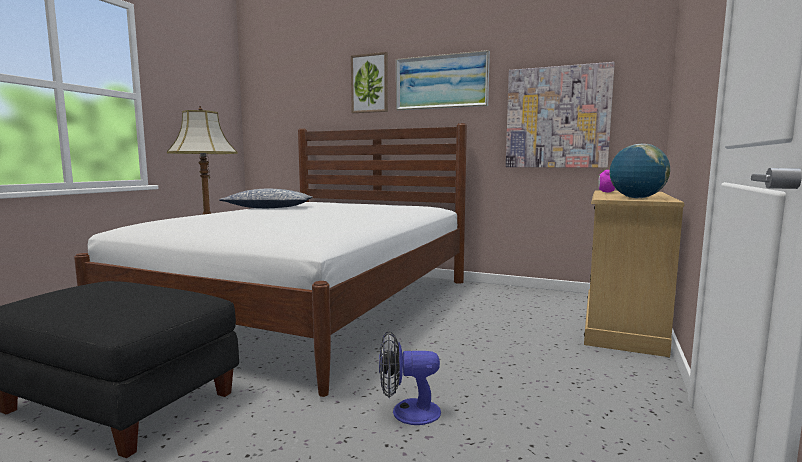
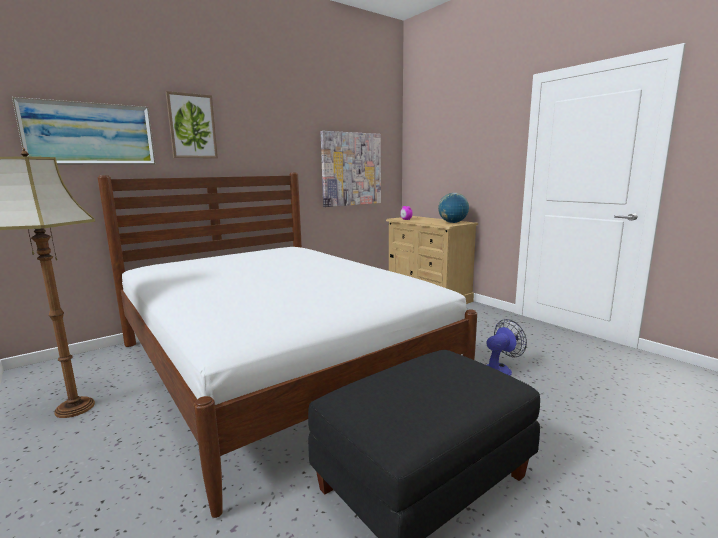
camera: 60 degrees left, 5 degrees up
(268, 208) = (204, 279): pillow -> none
(407, 412) = (500, 369): fan -> fan turned 150 degrees counterclockwise
(441, 82) = (268, 133): picture -> picture (90, 134)

